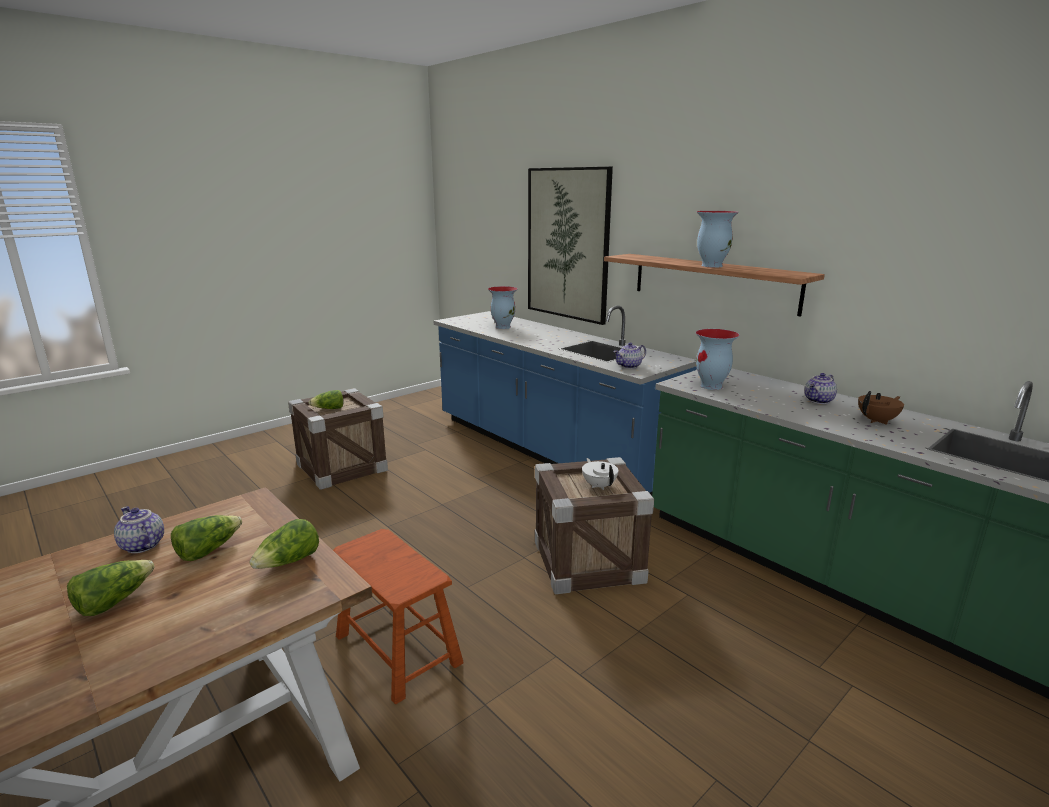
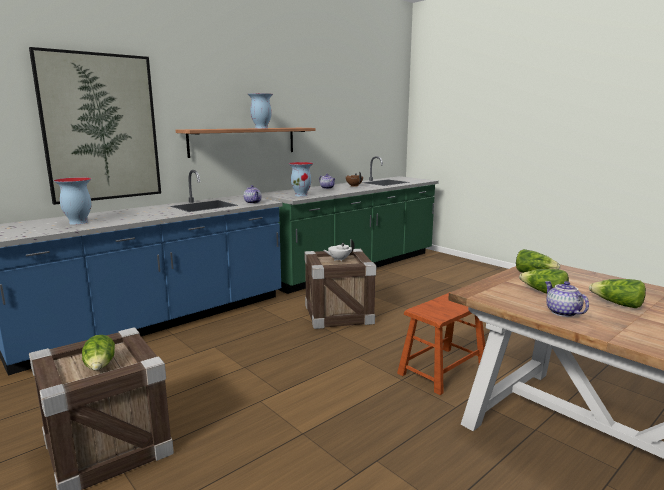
camera: 90 degrees left, 5 degrees down
(141, 545) = (562, 312): teapot -> teapot turned 120 degrees clockwise

